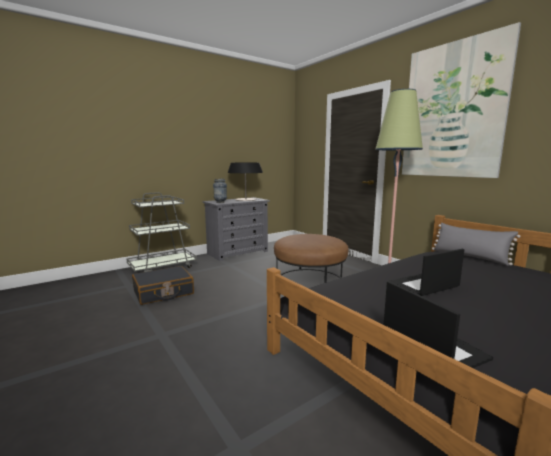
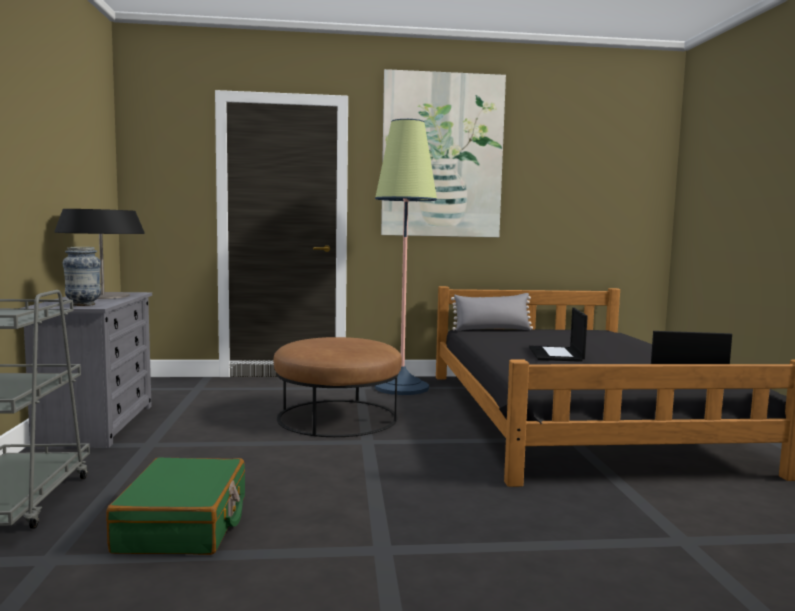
camera: 60 degrees left, 5 degrees down
(163, 292) = (184, 524): black suitcase -> green suitcase

